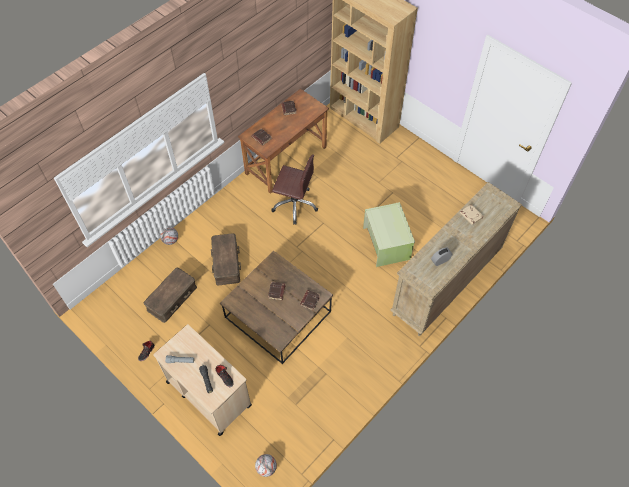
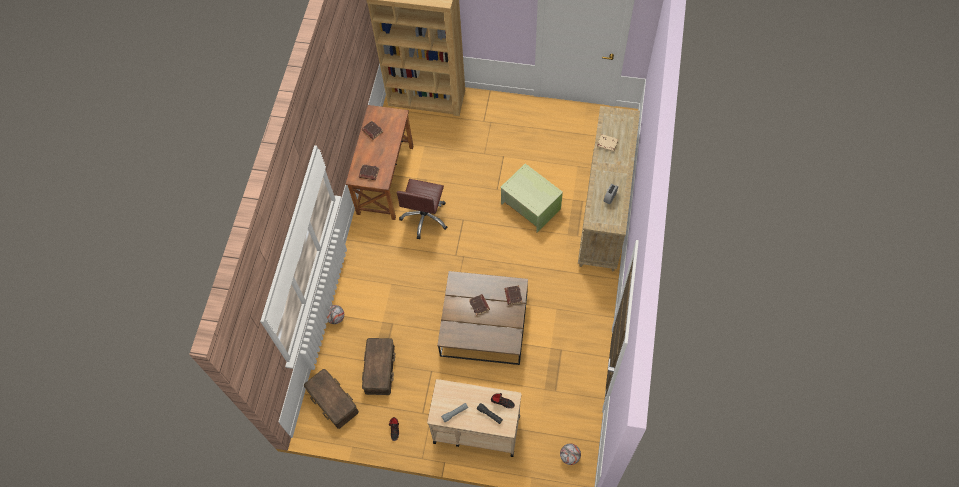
camera: 30 degrees left, 5 degrees up
(226, 263) = (403, 308): brown storage box -> brown storage box (332, 401)
(295, 204) = (425, 217): brown office chair -> brown office chair turned 120 degrees clockwise

